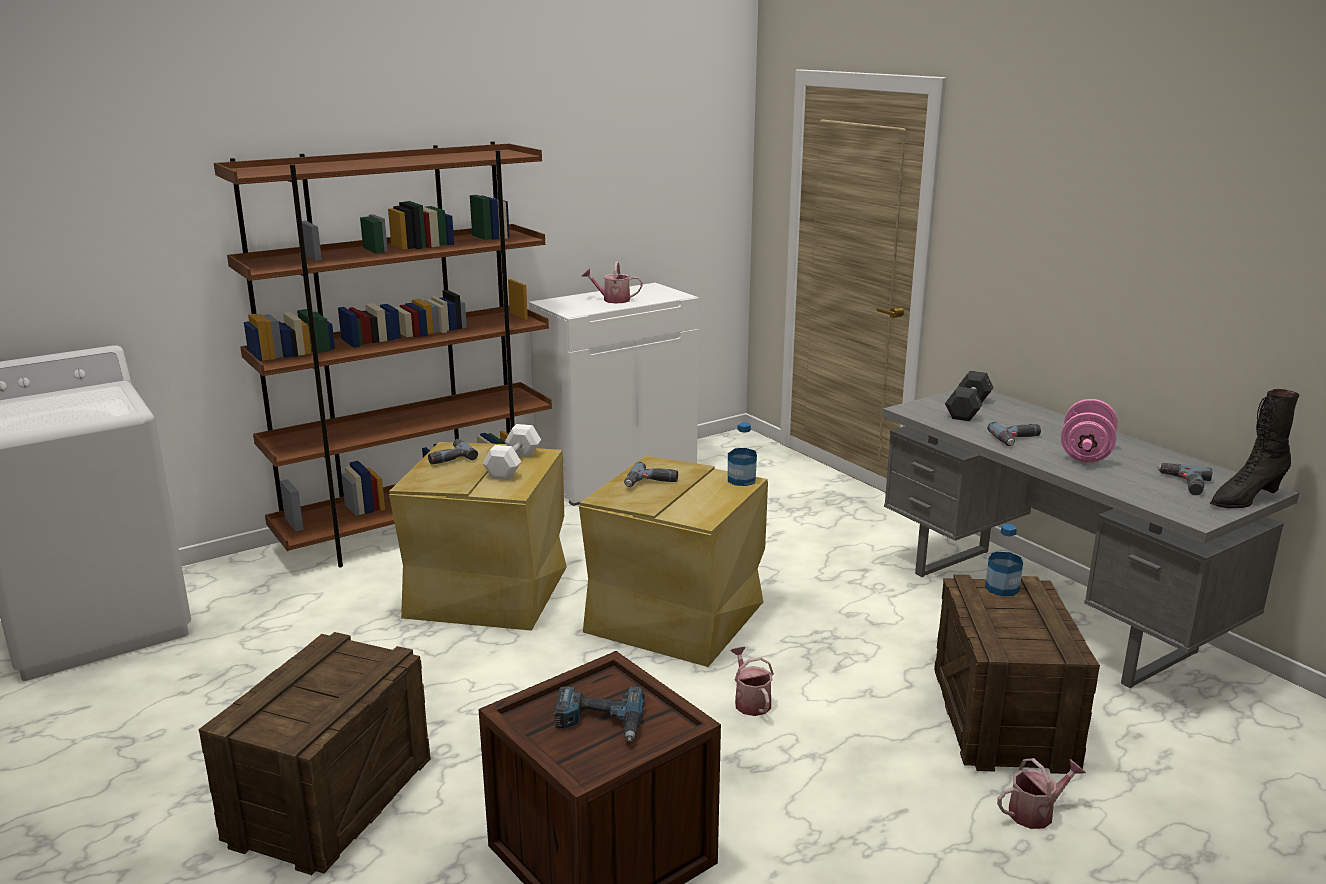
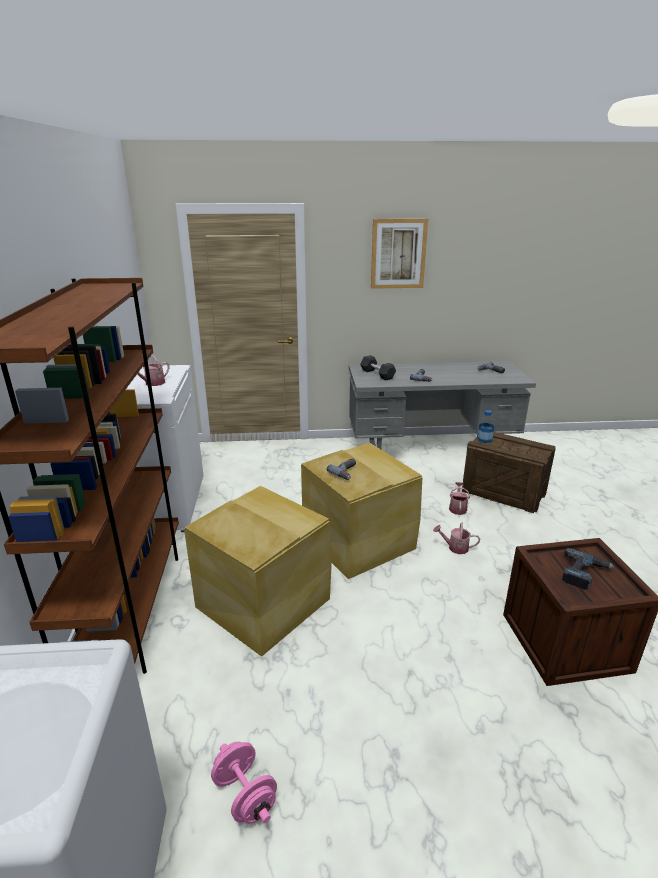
camera: 60 degrees left, 5 degrees up
(331, 799) = (473, 755): crate -> none
(449, 457) = (225, 529): power drill -> none
(513, 465) = (266, 508): white dumbbell -> none
(741, 480) = (366, 449): bottle -> none
(1036, 812) = (567, 511): watering can -> watering can (457, 508)
(1080, 187) = (398, 254): none -> picture
(1085, 453) = (448, 373): pink dumbbell -> pink dumbbell (245, 795)
(1244, 499) = (510, 368): black boot -> none

